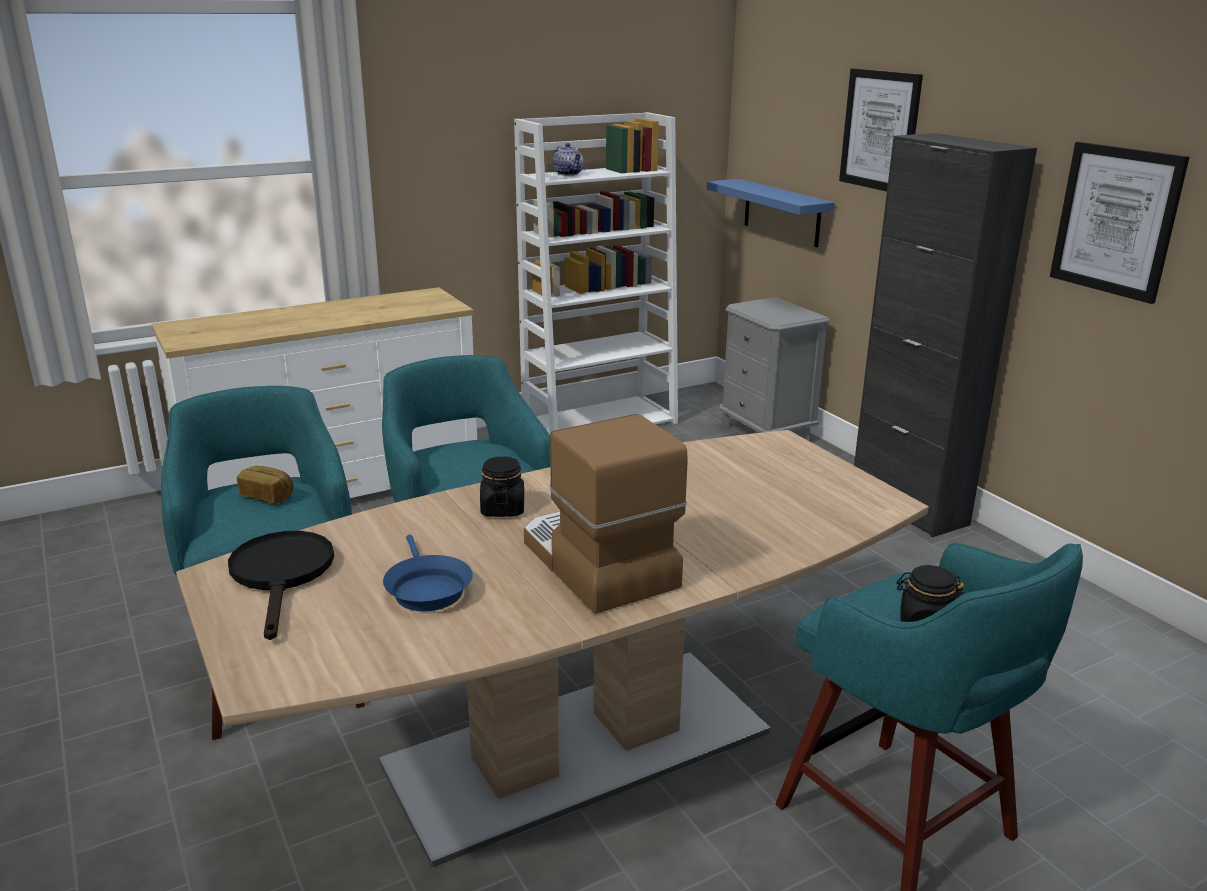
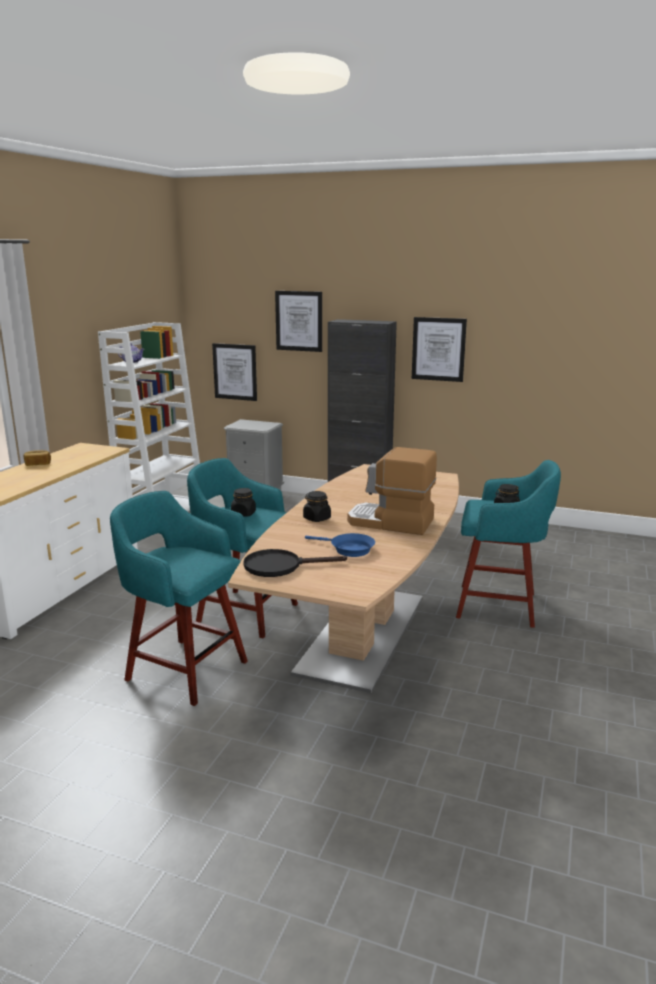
camera: 40 degrees left, 5 degrees down
(268, 496) = (176, 554): bread -> bread (38, 464)
(282, 575) = (280, 566): black frying pan -> black frying pan turned 45 degrees counterclockwise
(469, 461) = (243, 514): none -> black jar
(782, 212) = (235, 372): blue shelf -> picture

